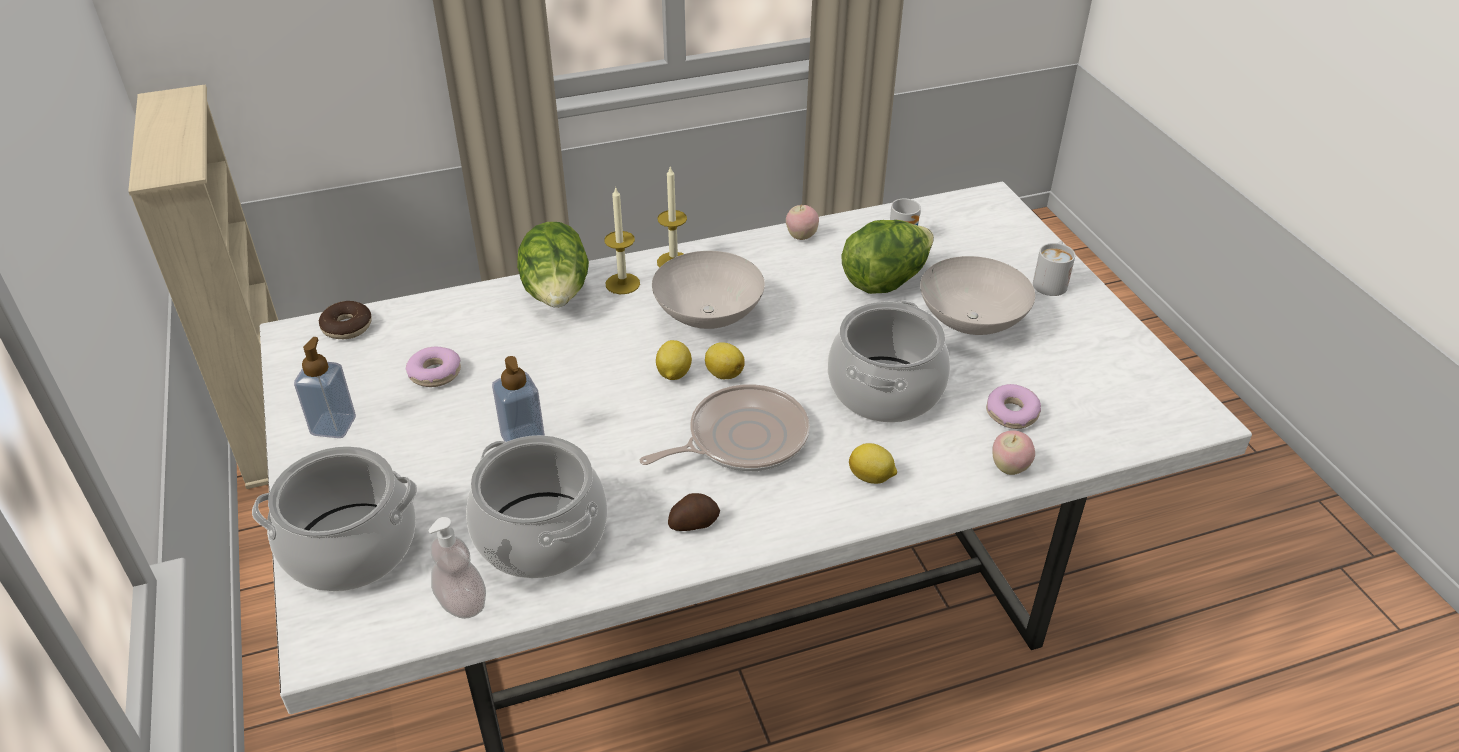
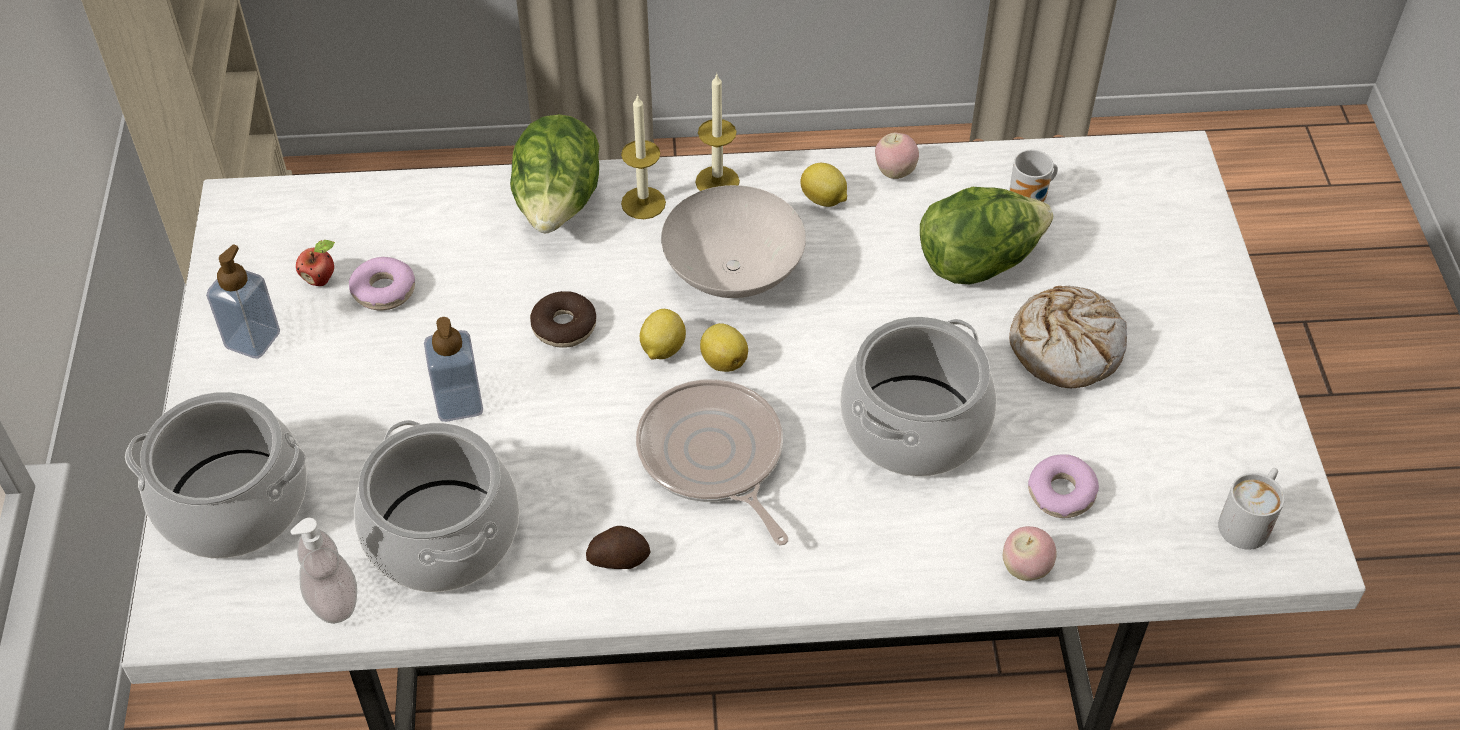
camera: 15 degrees right, 10 degrees up
(347, 327) = (301, 204): donut -> donut (564, 326)
(380, 374) = (321, 279): none -> apple
(742, 439) = (713, 457): frying pan -> frying pan turned 105 degrees counterclockwise
(871, 478) = (849, 545): lemon -> lemon (824, 200)
(971, 321) = (1066, 346): white bowl -> bread
(1051, 281) = (1200, 306): white mug -> white mug (1249, 520)

